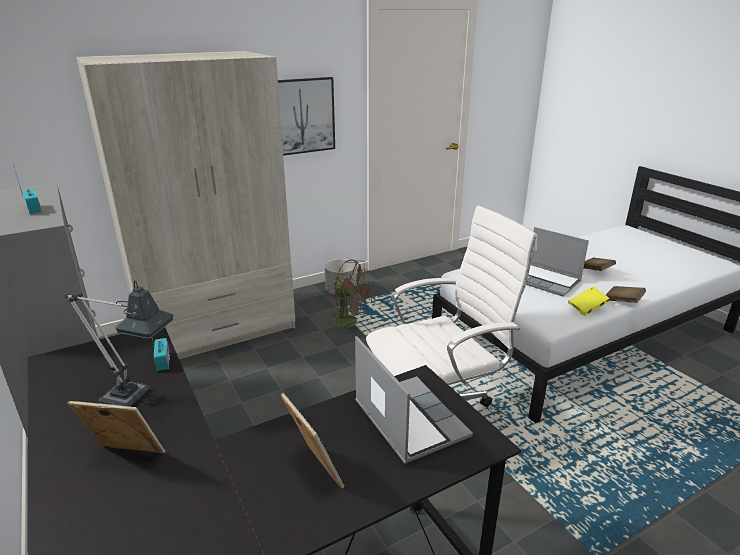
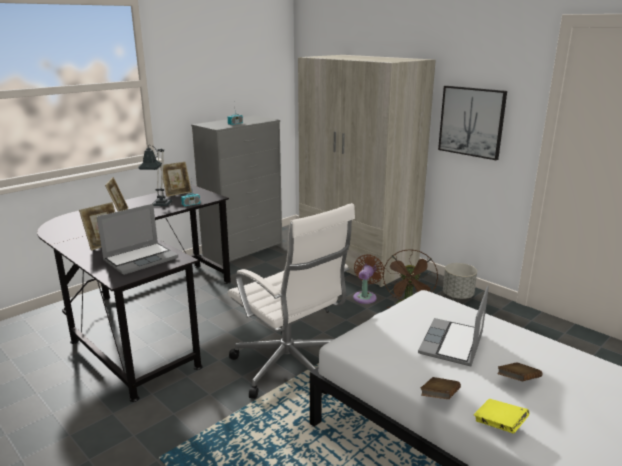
camera: 75 degrees right, 5 degrees down
(71, 375) = (177, 193): none -> picture frame
(310, 342) = (365, 296): none -> brown fan
(587, 308) = (400, 368): yellow book -> yellow book (499, 424)

